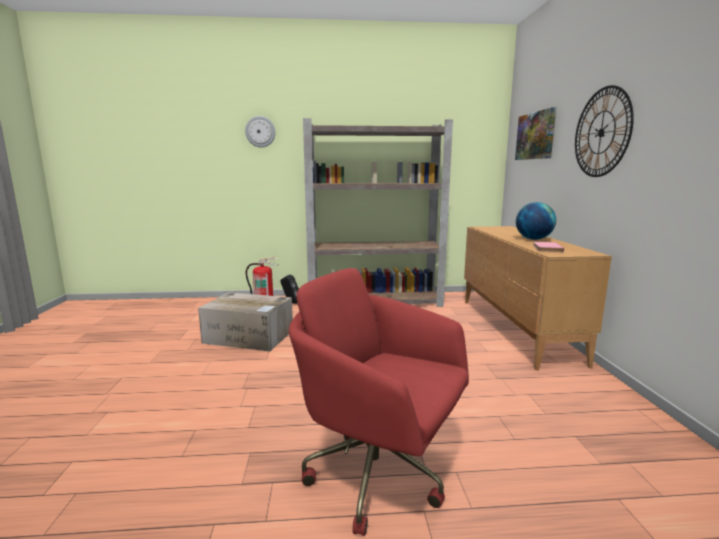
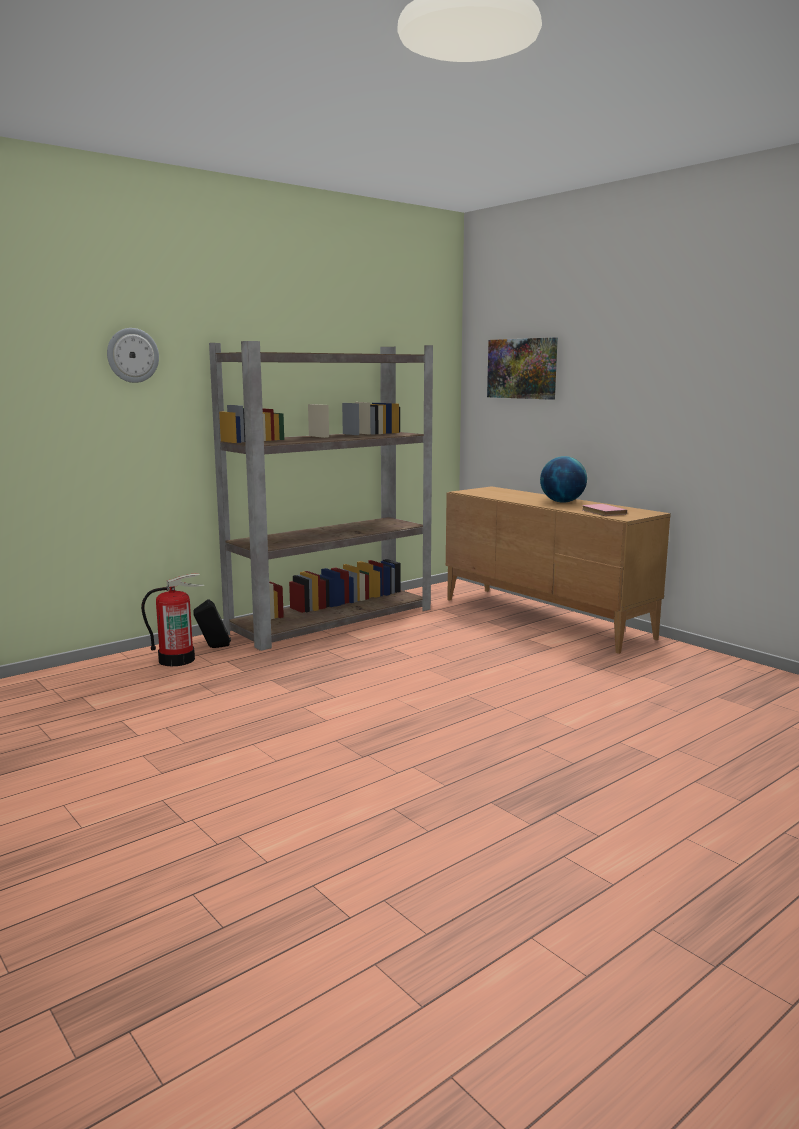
camera: 35 degrees left, 0 degrees up
(250, 336) = (246, 703): cardboard box -> none
(380, 480) = (635, 776): red office chair -> none
(601, 132) = (635, 377): wall clock -> none

